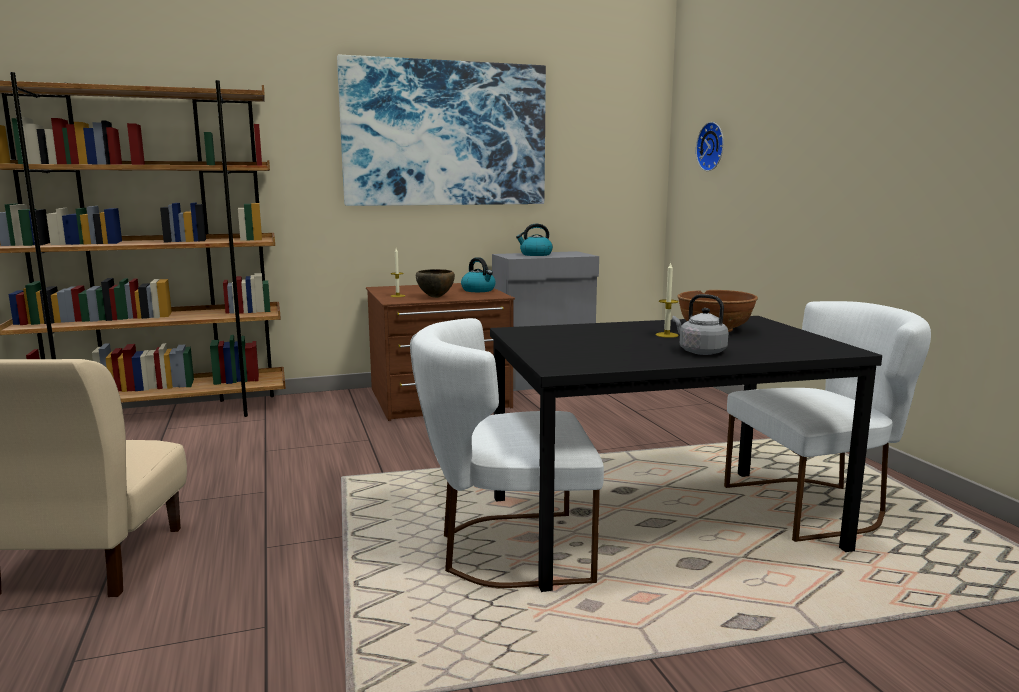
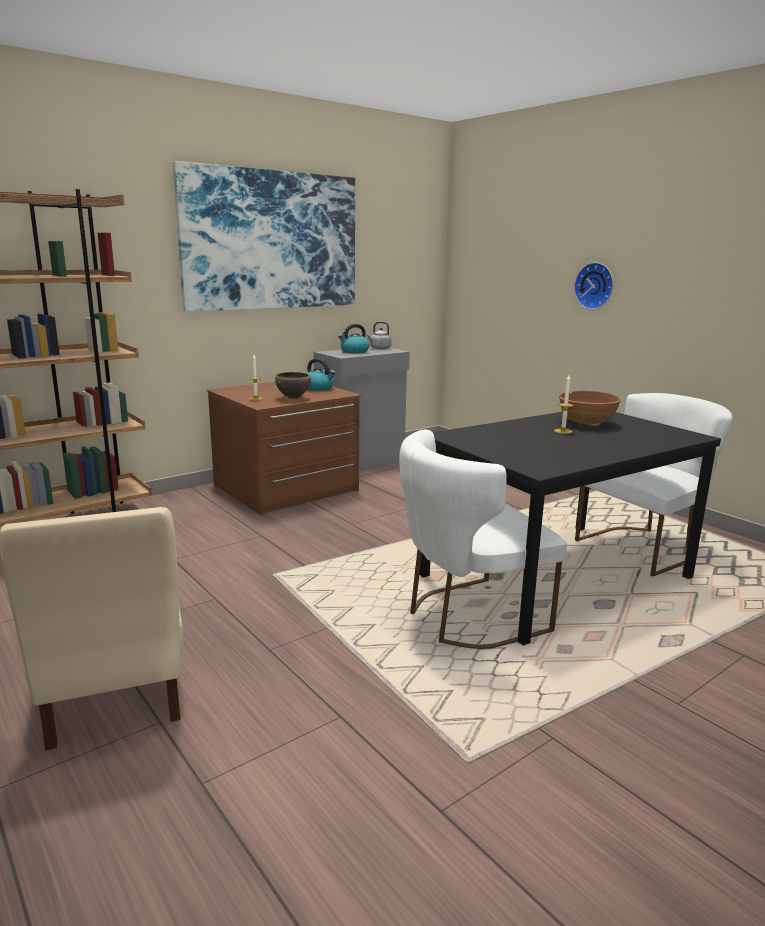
camera: 20 degrees left, 5 degrees up
(699, 351) = (609, 446): grey kettle -> grey kettle (379, 348)
(712, 146) = (495, 256): wall clock -> wall clock (595, 286)

